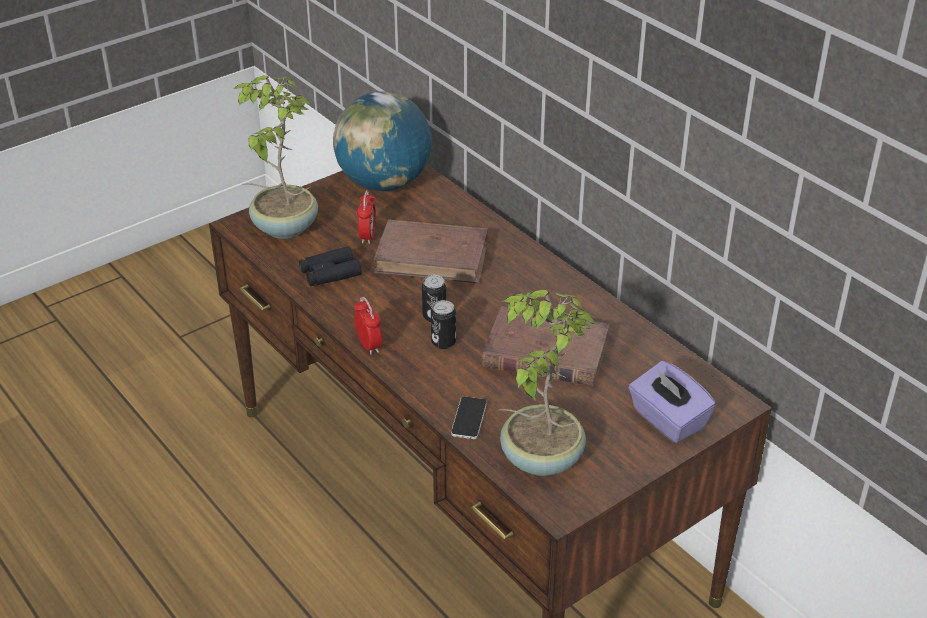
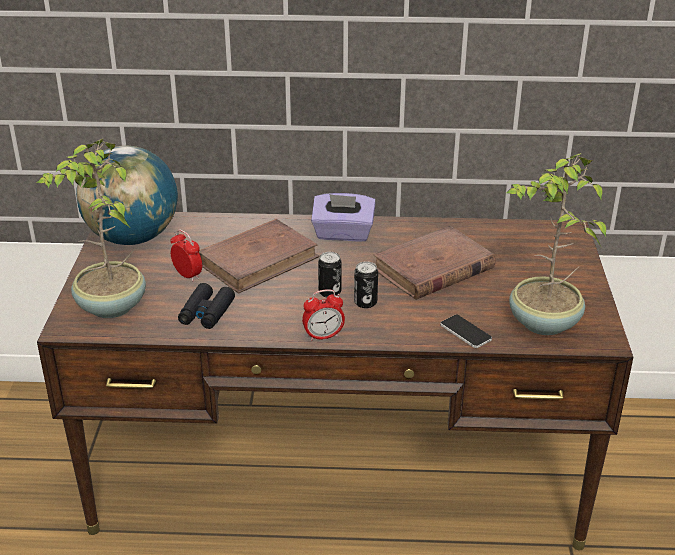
camera: 50 degrees left, 5 degrees down
(369, 345) = (323, 336): alarm clock -> alarm clock turned 150 degrees clockwise
(667, 420) = (558, 259): purple tissue box -> purple tissue box (343, 234)

